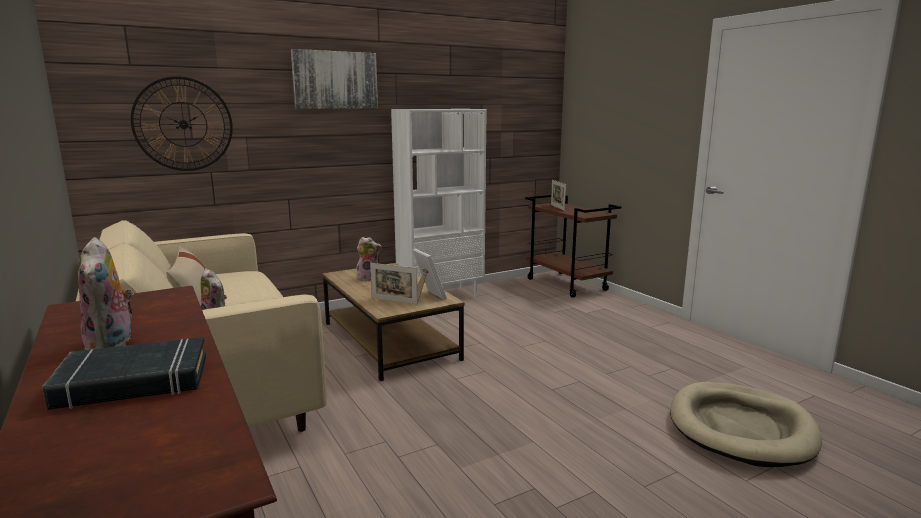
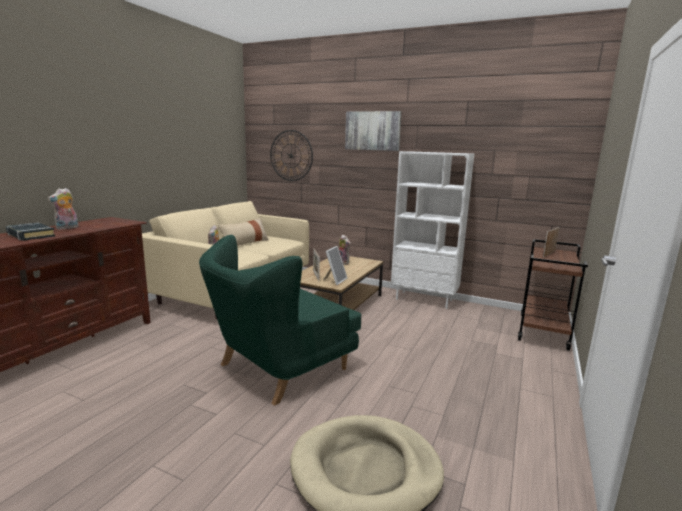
camera: 55 degrees right, 0 degrees up
(516, 419) = (280, 368): none -> green armchair

